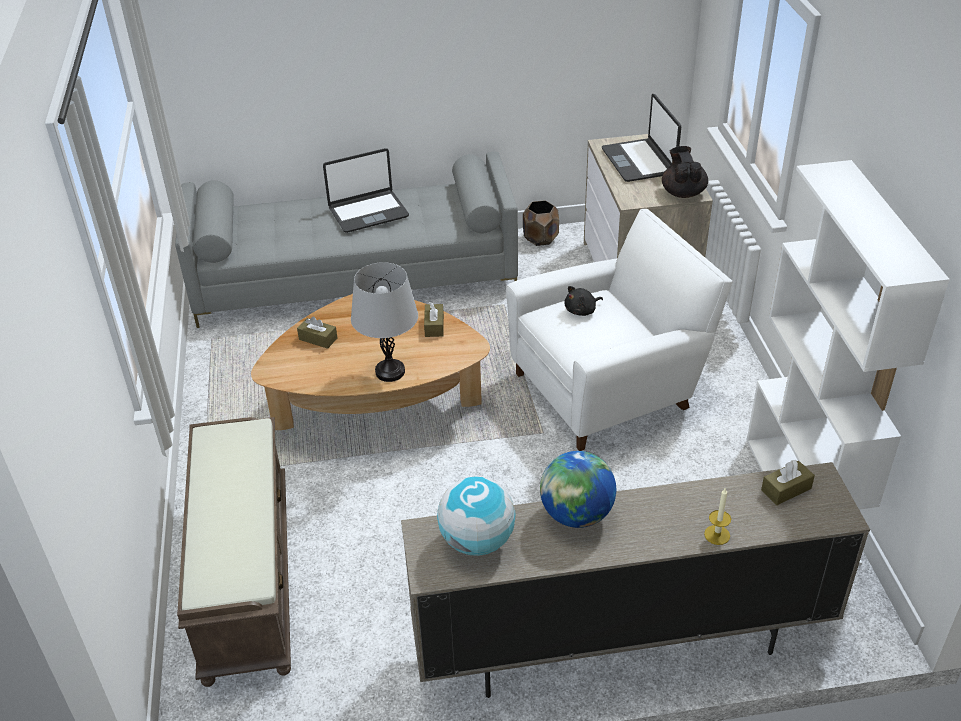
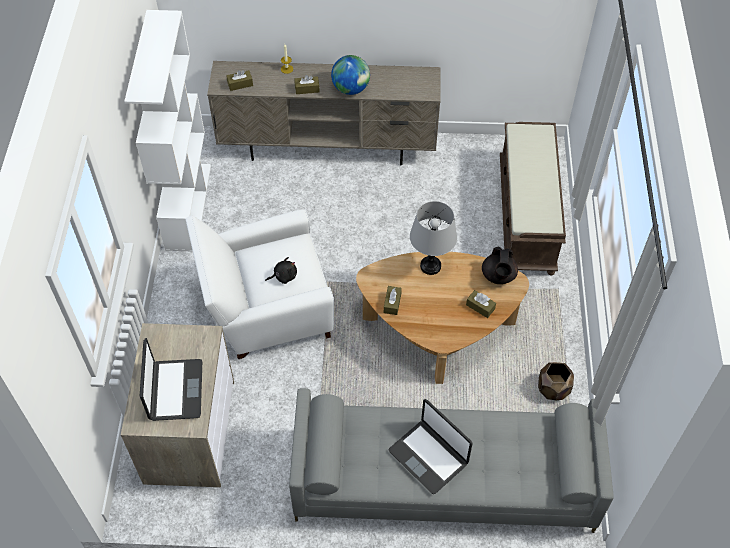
camera: 170 degrees left, 15 degrees up
(368, 212) = (429, 456): laptop -> laptop turned 120 degrees counterclockwise
(477, 541) = (404, 84): globe -> none
(541, 238) = (257, 504): brown planter -> brown planter (552, 389)
(658, 501) = (307, 89): none -> brown tissue box
(683, 192) = (160, 337): black teapot -> black teapot (498, 276)

